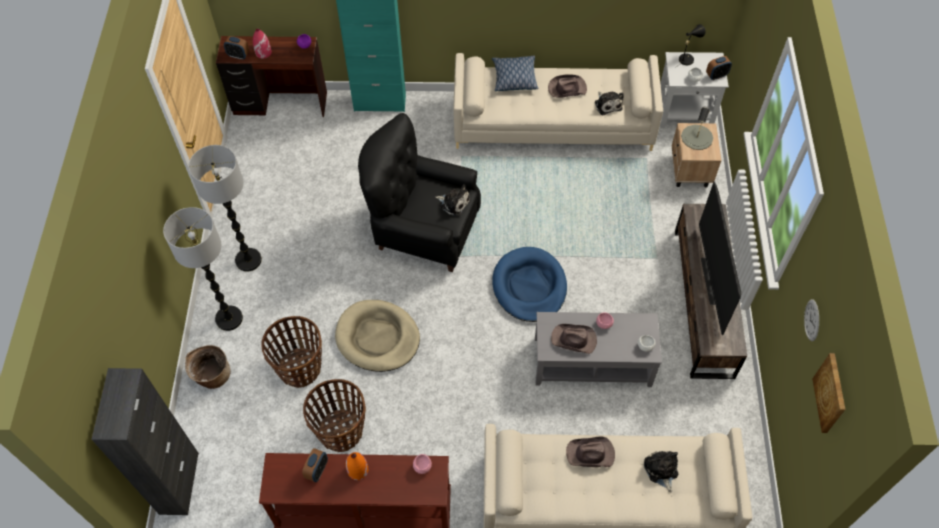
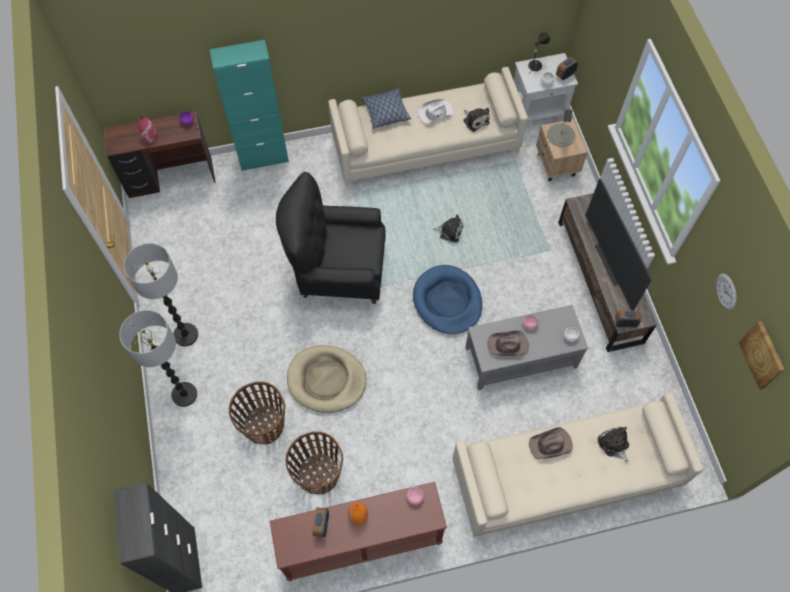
camera: 15 degrees left, 5 degrees up
(212, 376) = (185, 452): basket -> none
(238, 55) = (127, 144): alarm clock -> alarm clock (625, 324)
(454, 203) = (366, 243): plush toy -> plush toy (449, 231)
(566, 88) = (435, 113): brown hat -> white hat

